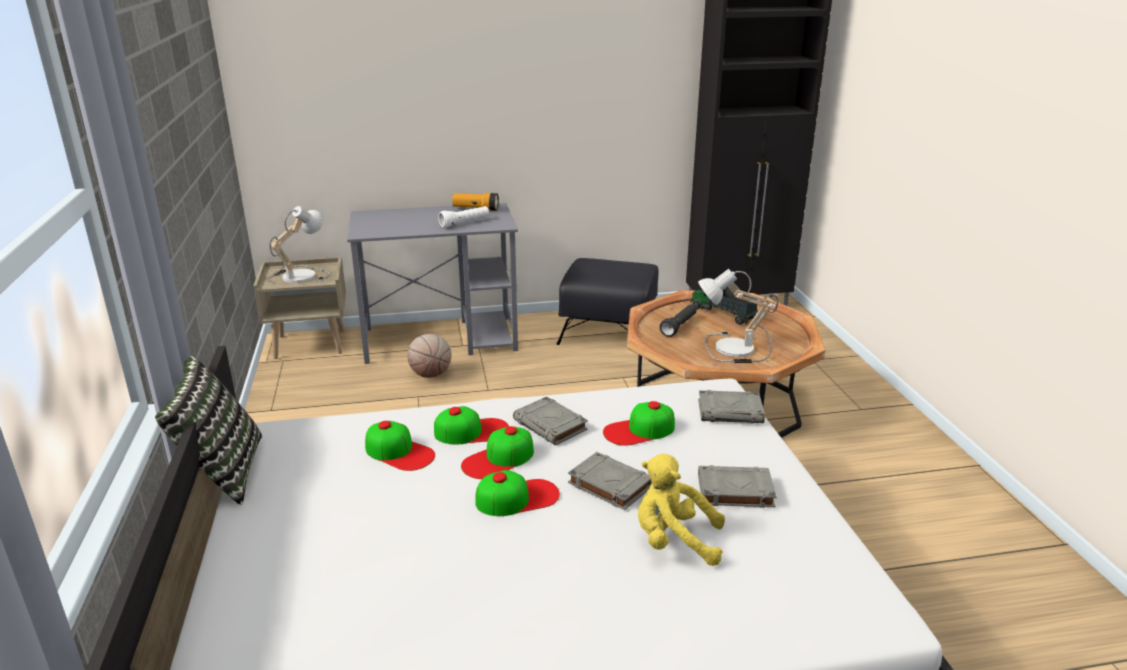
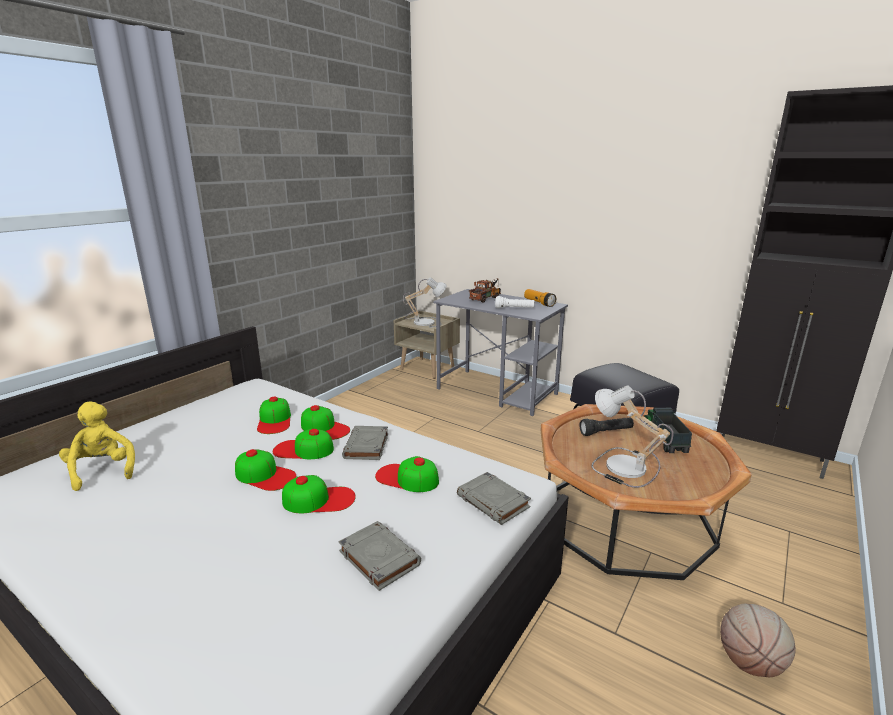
camera: 45 degrees right, 5 degrees down
(221, 472) = (205, 393): pillow -> none
(404, 218) = (486, 298): none -> toy truck
(431, 374) = (460, 408): basketball -> basketball (750, 662)
(609, 484) = (319, 499): grey book -> cap
(674, 541) = (275, 561): yellow plush toy -> yellow plush toy (103, 470)

